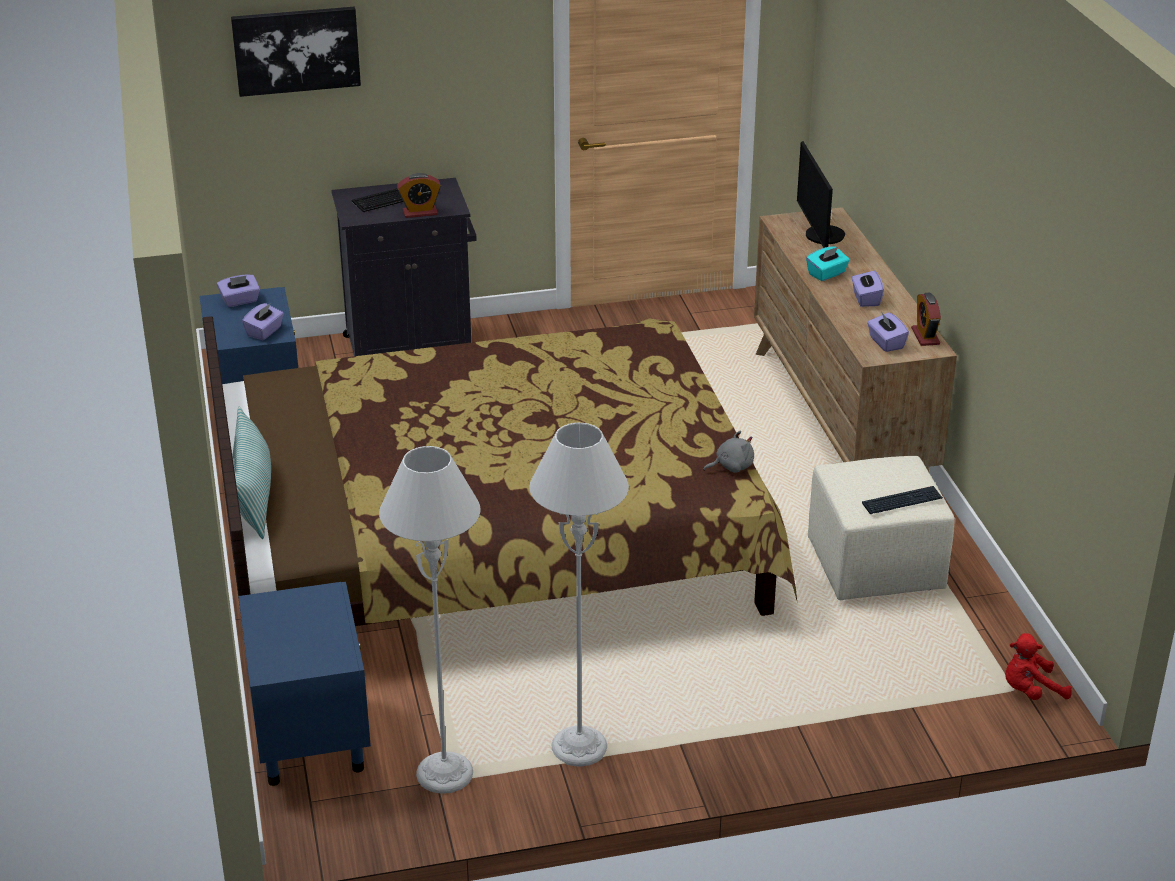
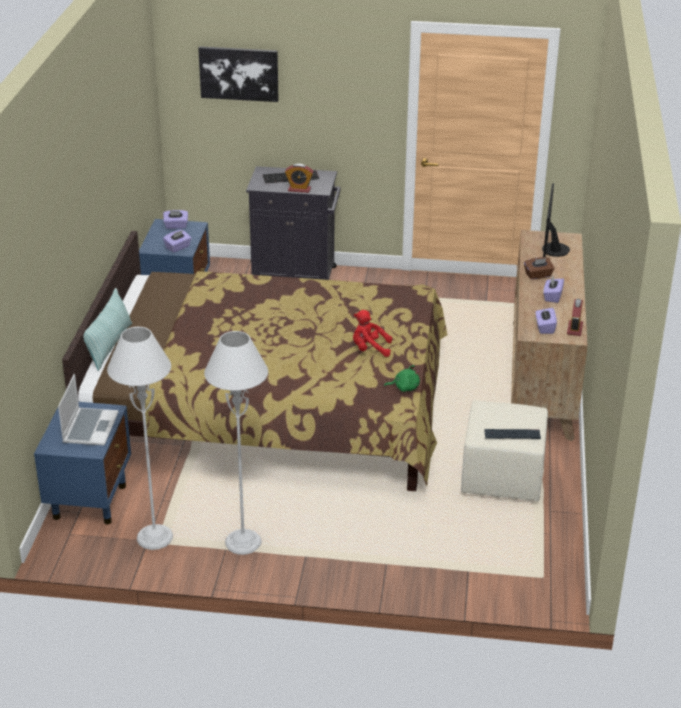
camera: 20 degrees right, 0 degrees up
(312, 627) = (90, 427): none -> laptop
(731, 466) = (404, 387): grey plush toy -> green plush toy
(827, 274) = (538, 275): turquoise tissue box -> brown tissue box
(1030, 691) = (554, 580): red plush toy -> red plush toy (369, 349)

